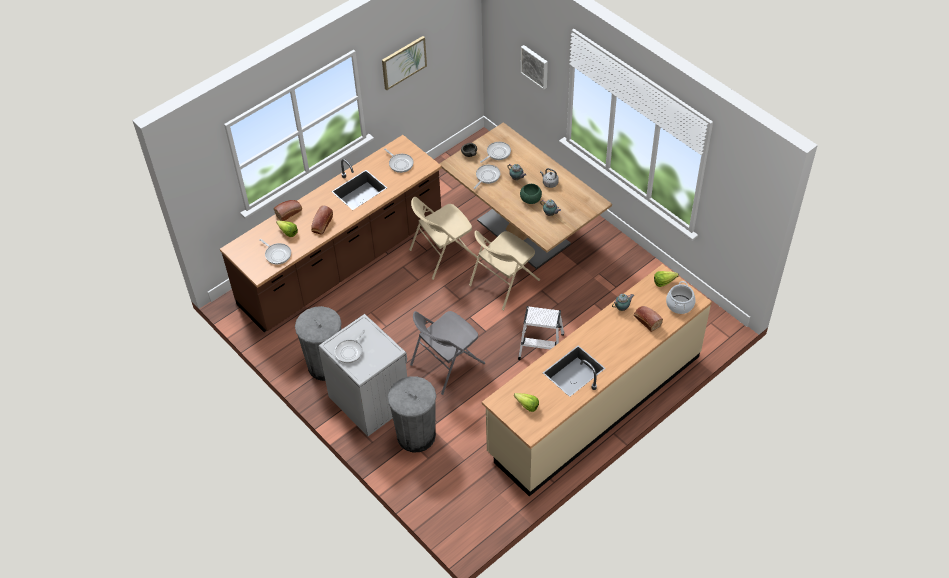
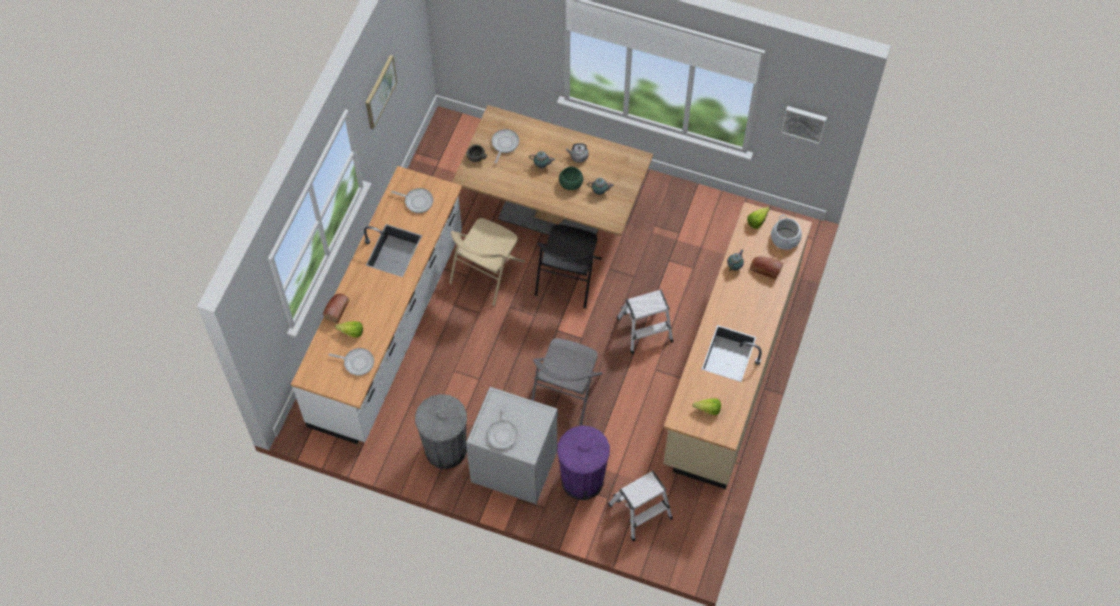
camera: 30 degrees left, 10 degrees up
(322, 225) = (382, 308): bread -> none
(342, 263) = (388, 329): brown counter -> white counter
(416, 435) = (582, 480): grey trash can -> purple trash can
(447, 480) = (640, 511): none -> white step ladder
(487, 176) = (510, 176): frying pan -> none
(504, 282) = (567, 277): beige chair -> black chair
(535, 66) = (512, 37): picture -> picture (804, 123)

